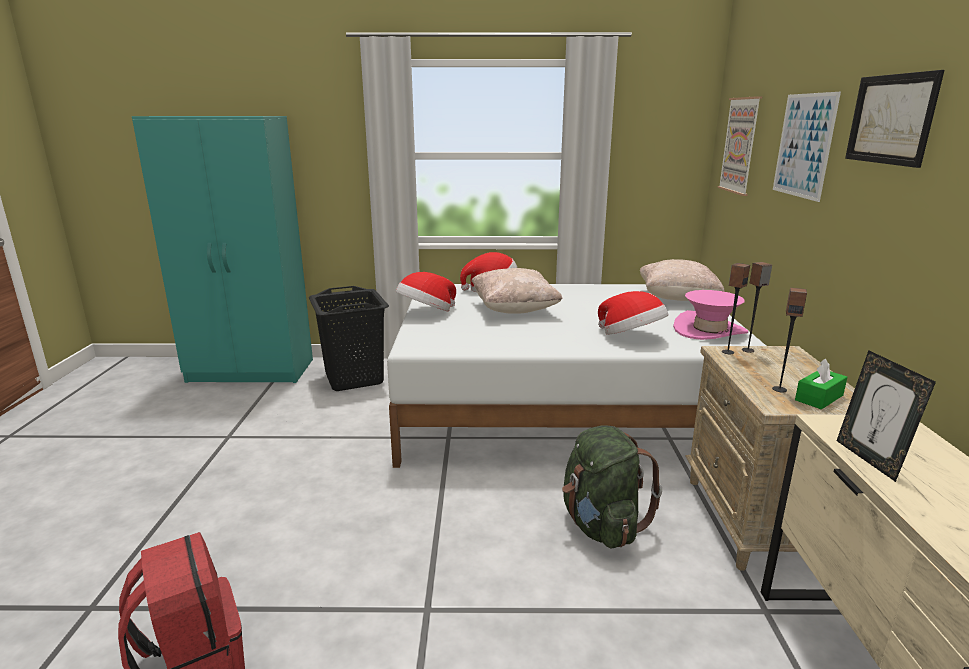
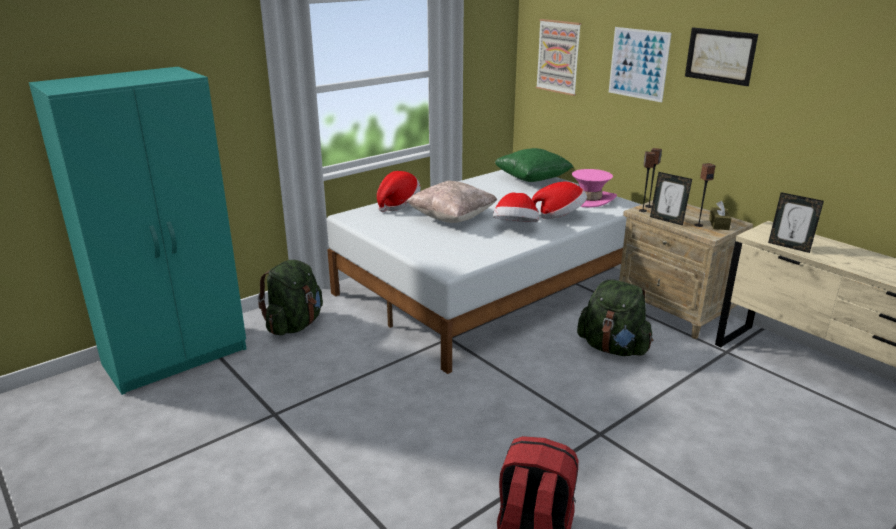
camera: 40 degrees left, 5 degrees up
(354, 378) = (295, 325): black laundry basket -> green backpack
(426, 313) = (396, 239): hat -> hat (515, 228)
(677, 299) = (532, 180): beige pillow -> green pillow
(740, 370) = (667, 220): none -> picture frame
(819, 398) = (718, 224): green tissue box -> brown tissue box

